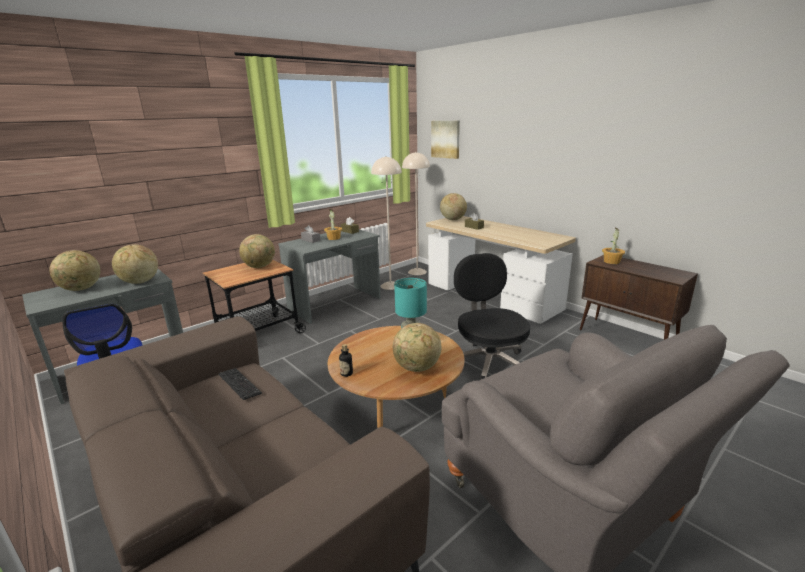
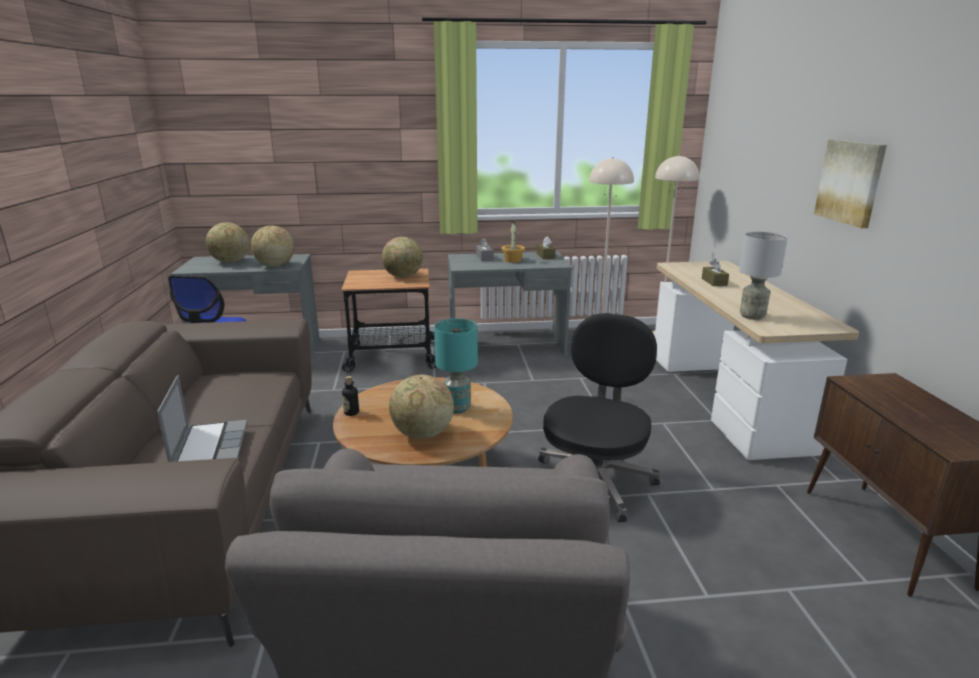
camera: 35 degrees right, 0 degrees up
(239, 384) = (248, 385): keyboard -> none
(288, 440) = (209, 446): none -> laptop
(446, 139) = (731, 139): picture -> picture (850, 182)
(452, 219) = (704, 266): globe -> none
(523, 240) = (752, 316): none -> grey table lamp
(611, 261) = (880, 387): potted plant -> none

